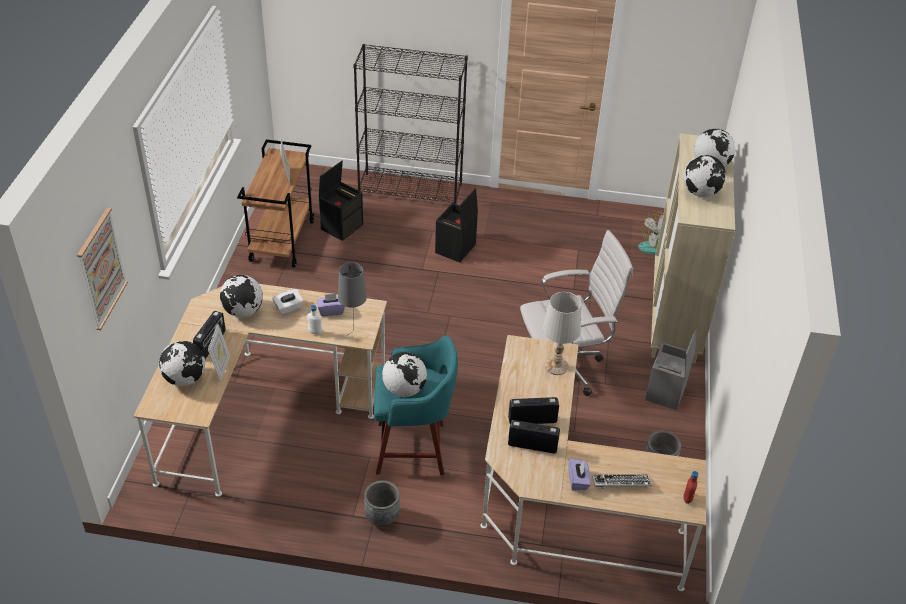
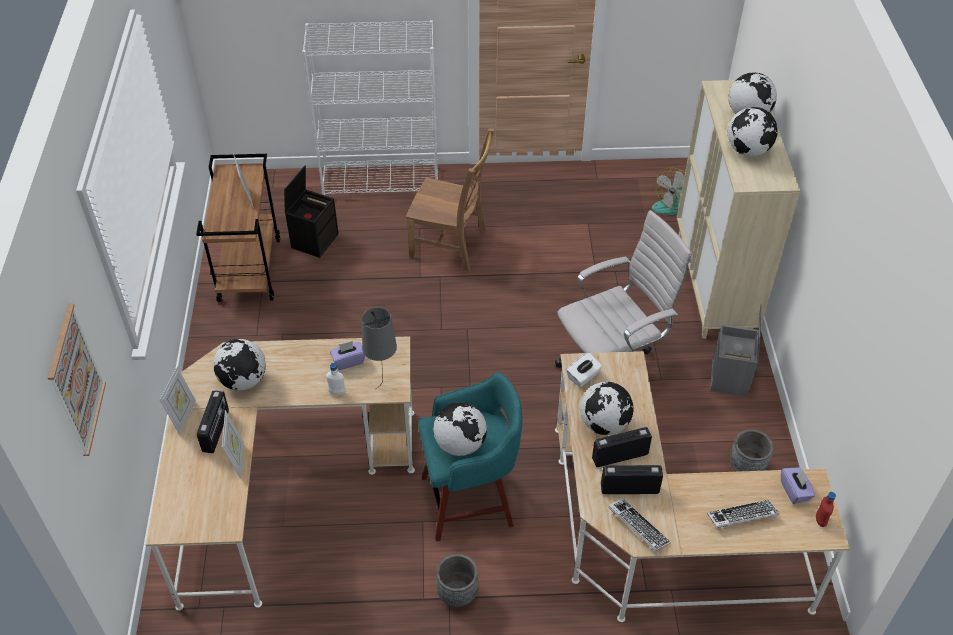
camera: 10 degrees left, 5 degrees up
(185, 379) = (196, 482): globe -> globe (604, 424)
(188, 329) = (183, 416): none -> picture frame
(288, 308) = (297, 366): white tissue box -> white tissue box (583, 377)
(411, 190) = (381, 182): black bookcase -> white bookcase
(455, 249) = (451, 246): black storage box -> brown chair
(530, 475) = (638, 527): none -> keyboard
(556, 366) = (627, 383): white table lamp -> none
(578, 480) = (693, 523): purple tissue box -> purple tissue box (795, 491)

